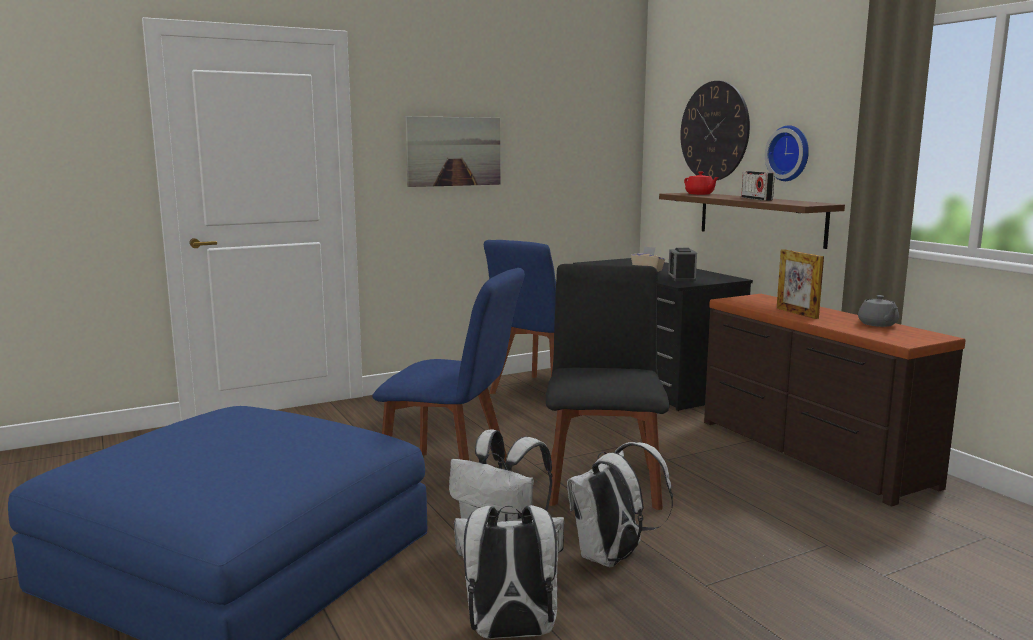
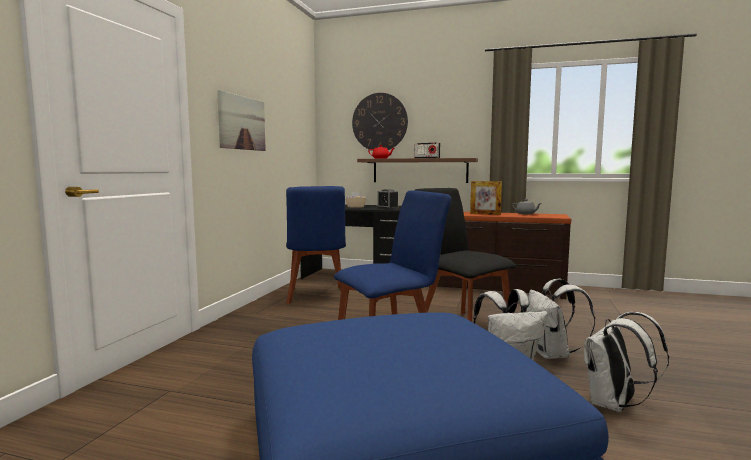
camera: 45 degrees left, 5 degrees down
(790, 153) = (438, 133): wall clock -> none

